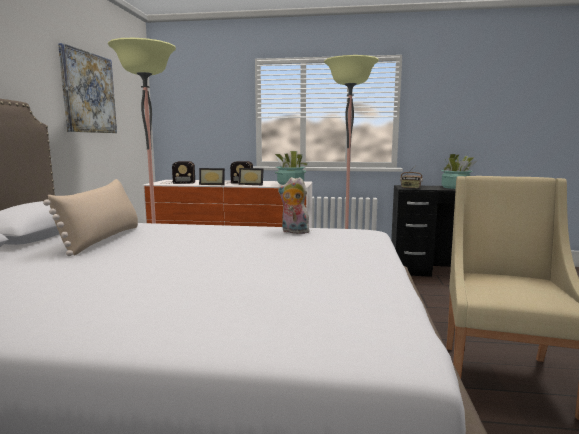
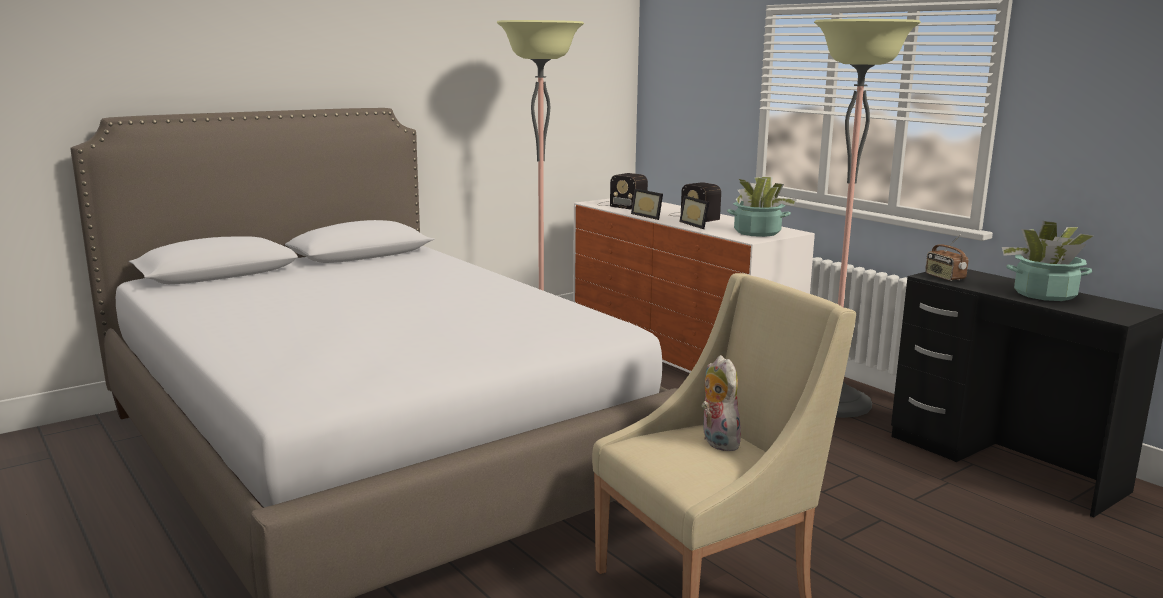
camera: 45 degrees right, 5 degrees up
(88, 93) = (503, 78): picture -> none
(103, 239) = (379, 272): beige pillow -> none
(293, 232) = (540, 306): plush toy -> plush toy (717, 442)

